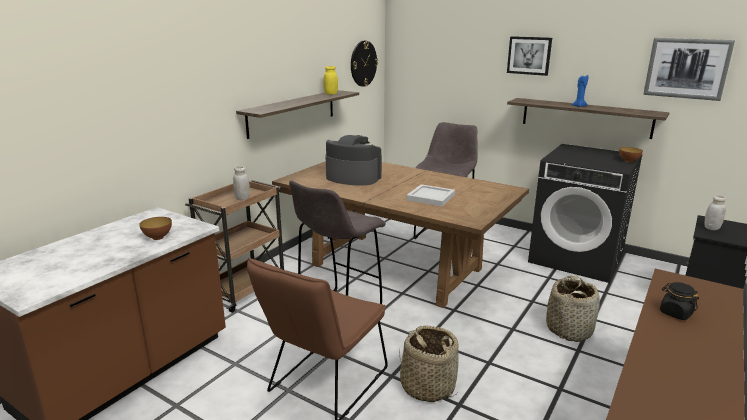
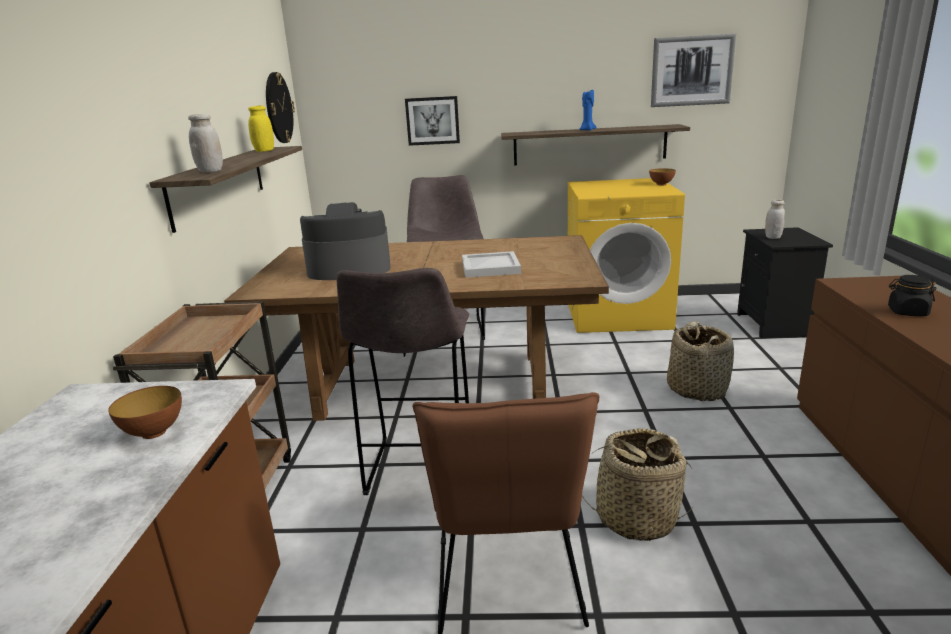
camera: 30 degrees left, 0 degrees up
(242, 198) = (212, 334): white jar -> white jar (210, 171)
(529, 55) = (510, 75): picture -> picture (432, 120)
(576, 258) = (618, 314): black washing machine -> yellow washing machine

